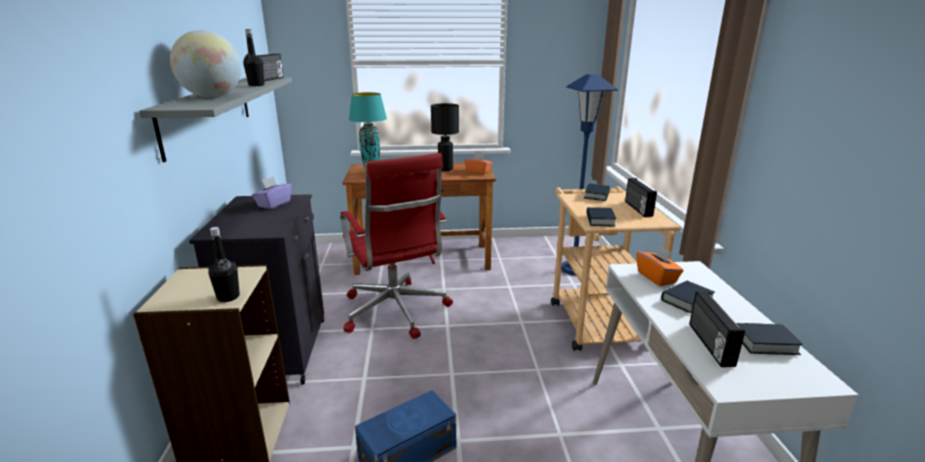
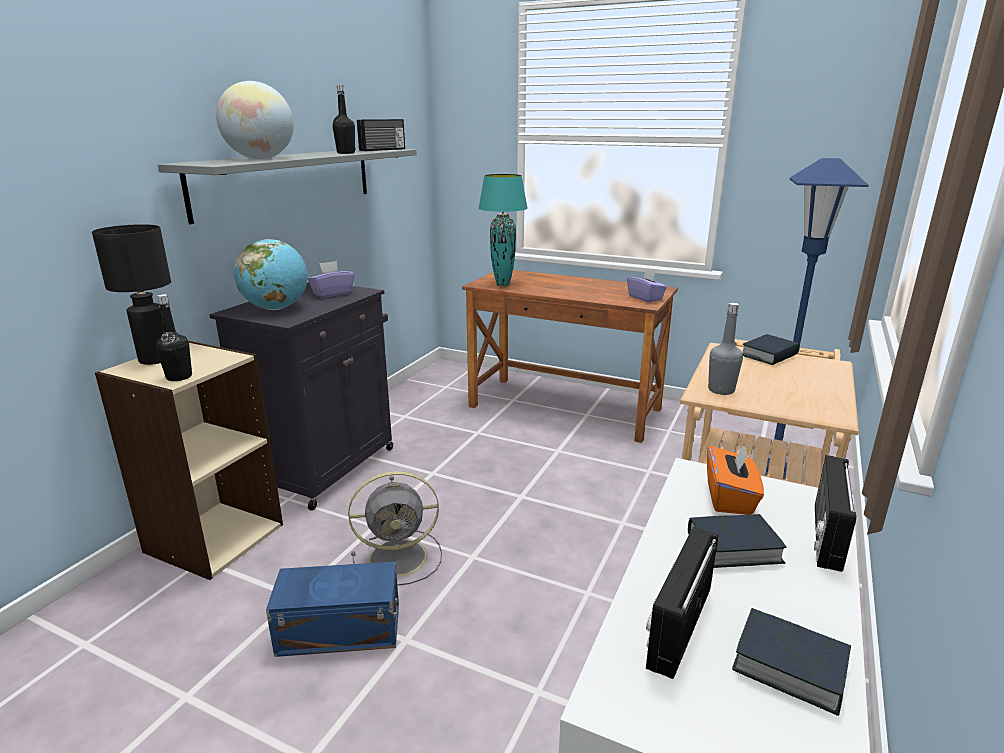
camera: 30 degrees right, 0 degrees up
(246, 224) = (276, 308): none -> globe
(396, 312) = (475, 462): red office chair -> none
(404, 392) = (400, 557): none -> grey fan
(446, 169) = (606, 288): black table lamp -> black table lamp (156, 359)
(478, 172) = (645, 298): orange tissue box -> purple tissue box
(600, 220) = (721, 390): book -> grey bottle
(637, 208) = (815, 386): radio -> radio (824, 535)

